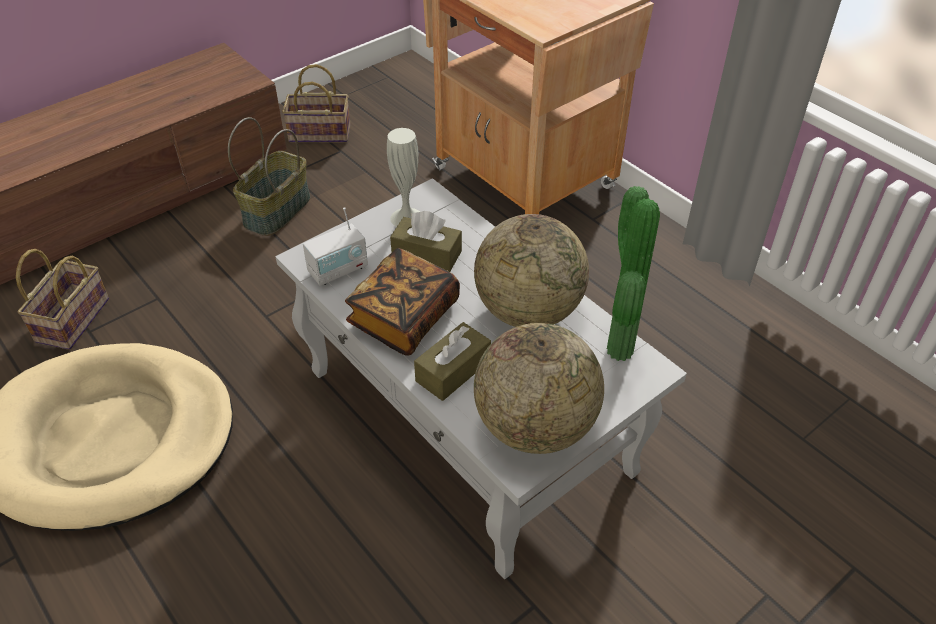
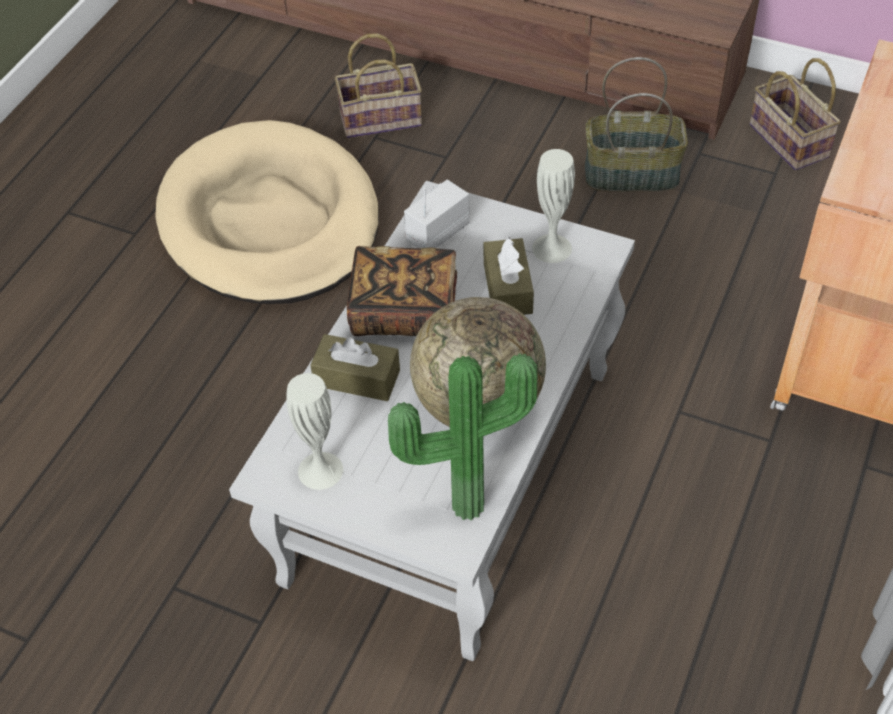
camera: 65 degrees right, 5 degrees up
(338, 270) = (437, 233): radio -> radio turned 105 degrees clockwise
(535, 427) = (320, 470): globe -> white vase

